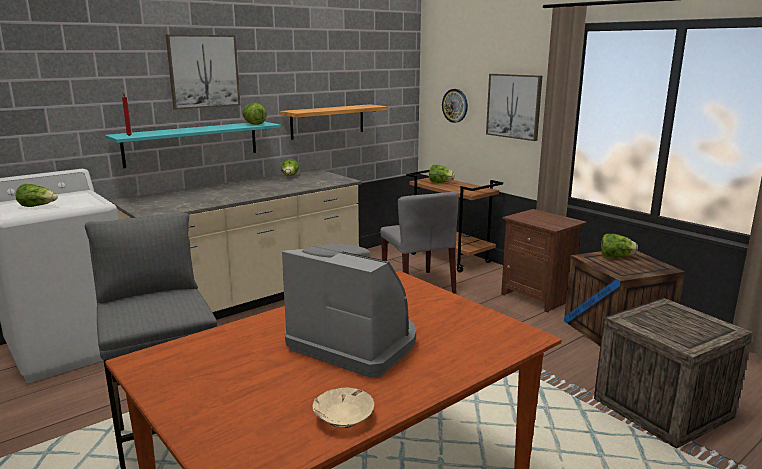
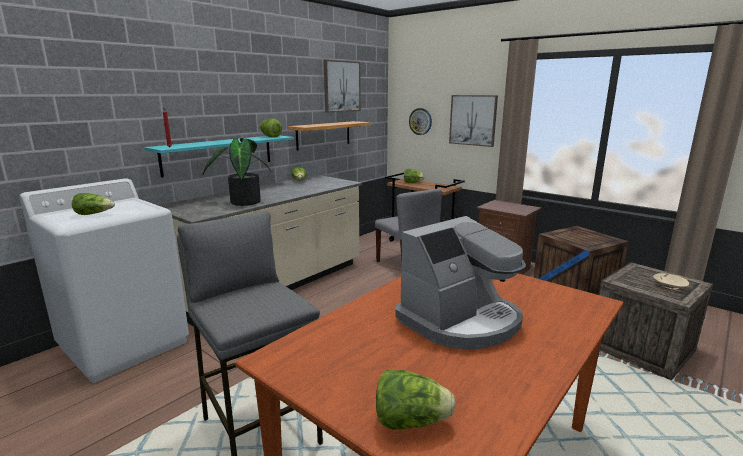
camera: 10 degrees left, 0 degrees up
(203, 71) = (227, 91): picture -> picture (341, 86)
(208, 199) = (242, 202): none -> potted plant
(343, 417) = (511, 396): beige bowl -> beige bowl (669, 286)
(355, 343) = (461, 321): coffee machine -> coffee machine turned 120 degrees clockwise
(616, 257) = (572, 233): lettuce -> lettuce (410, 422)

